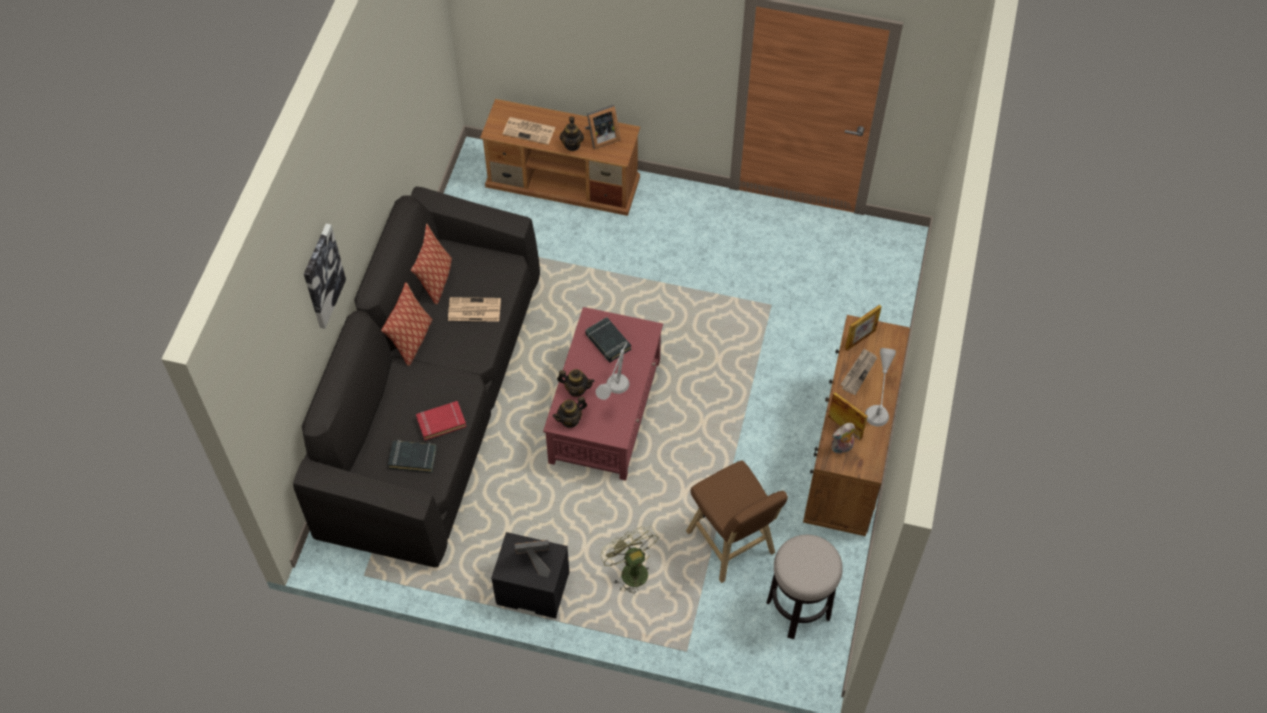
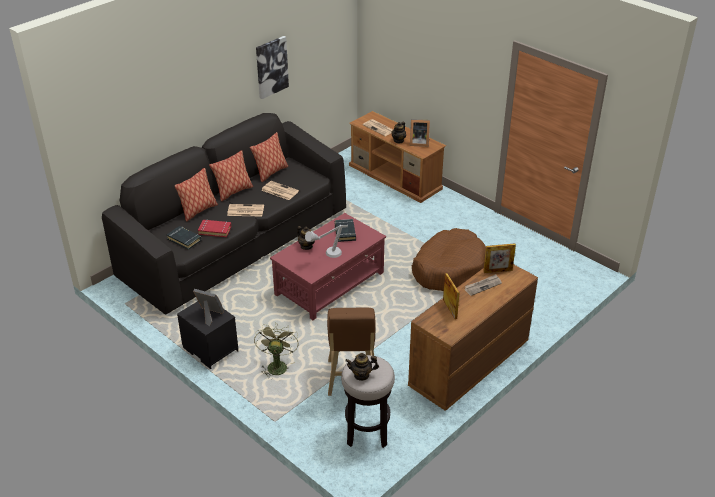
camera: 30 degrees right, 20 degrees down
(322, 276) = (177, 100): picture -> picture (271, 67)
(390, 398) = (198, 211): none -> pillow
(455, 368) = (245, 211): none -> newspaper
(570, 420) = (290, 258): teapot -> teapot (361, 375)
(734, 315) = (448, 269): none -> brown dog bed
(842, 448) = (438, 318): plush toy -> none
(878, 405) = (483, 306): grey table lamp -> none

